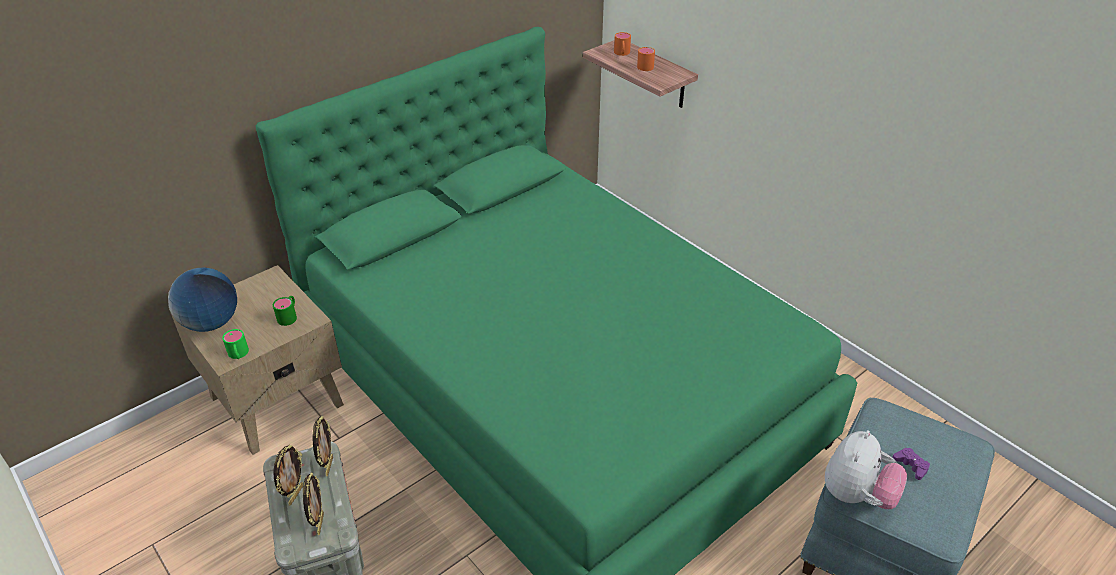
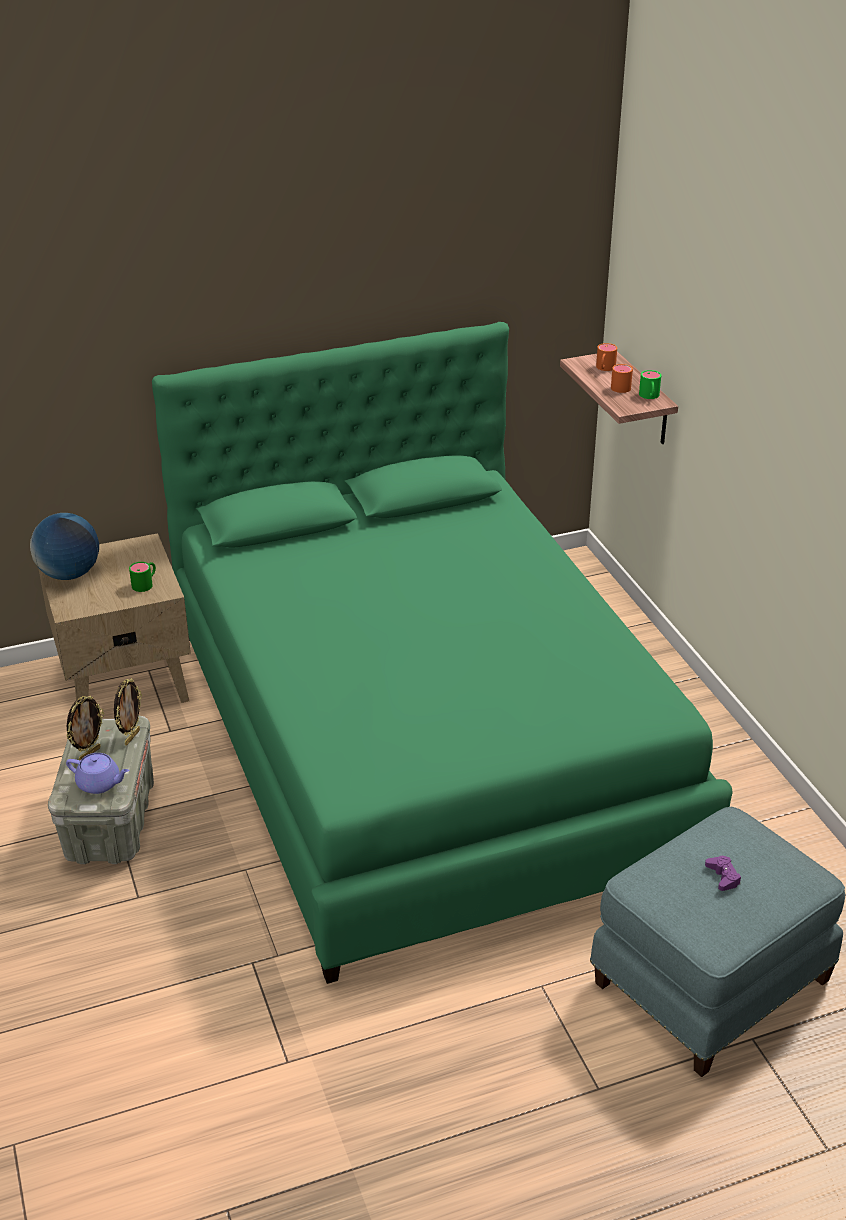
camera: 20 degrees right, 5 degrees down
(238, 355) = (81, 608): green mug -> green mug (649, 396)
(319, 524) = (100, 784): picture frame -> purple teapot
(856, 495) = (643, 888): plush toy -> none

